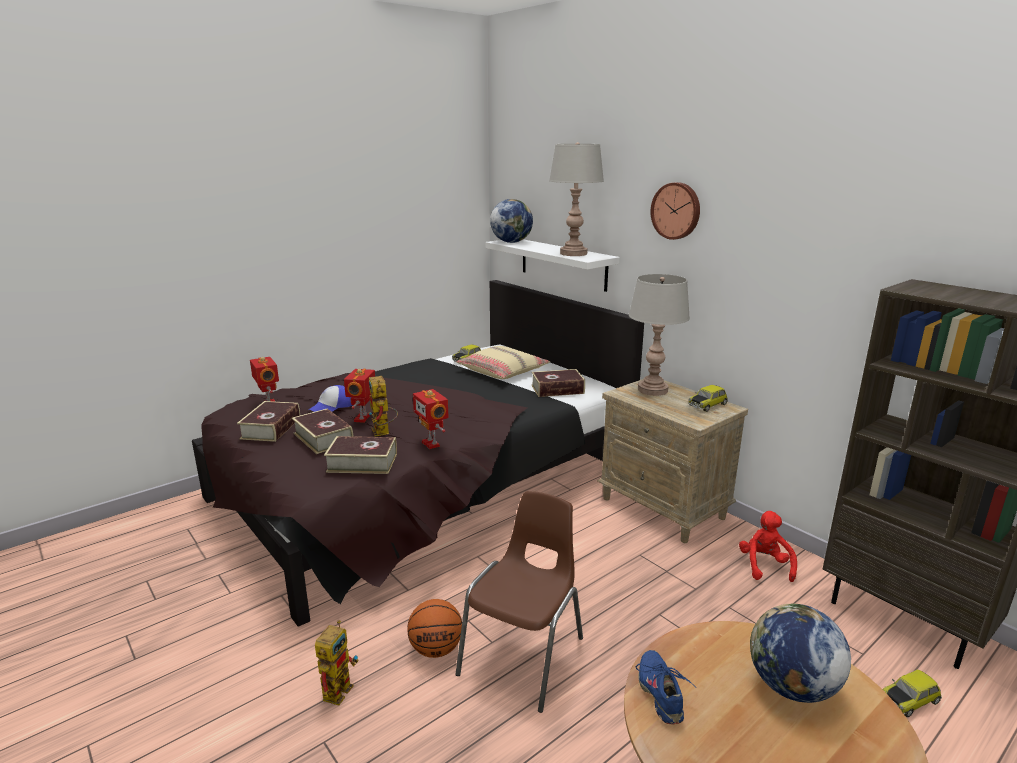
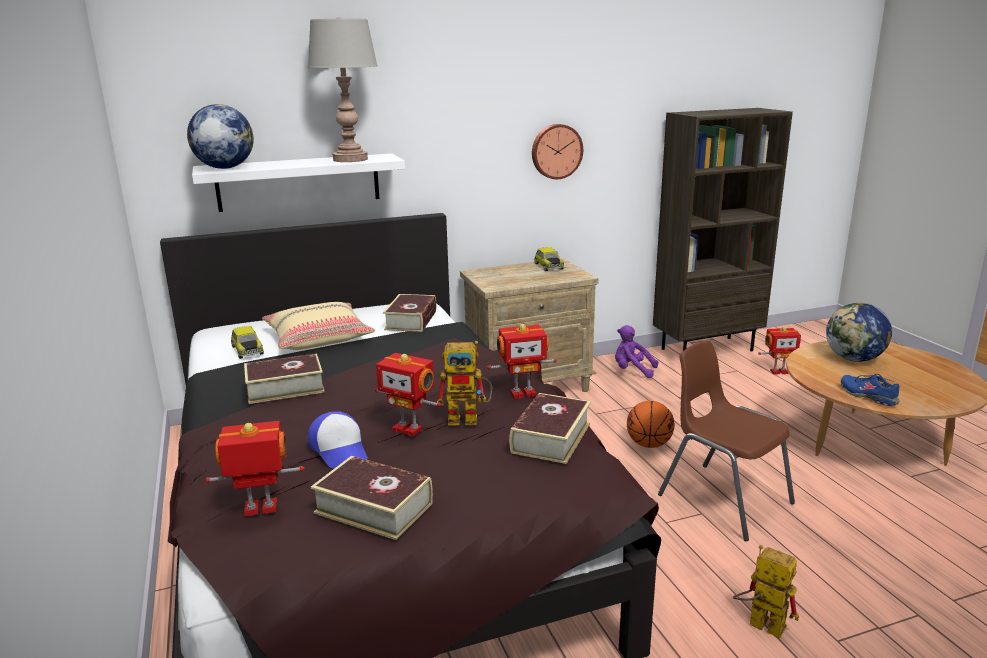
camera: 70 degrees left, 0 degrees up
(323, 438) = (453, 462): book -> book (285, 387)
(436, 649) = (707, 549): basketball -> basketball (649, 444)
(652, 390) = (497, 275): grey table lamp -> none
(661, 692) = (868, 396): blue shoe -> blue shoe turned 45 degrees clockwise
(676, 211) = (461, 89): wall clock -> wall clock (556, 151)
(764, 565) = (632, 371): red plush toy -> purple plush toy
(909, 699) = (778, 371): toy car -> toy robot

